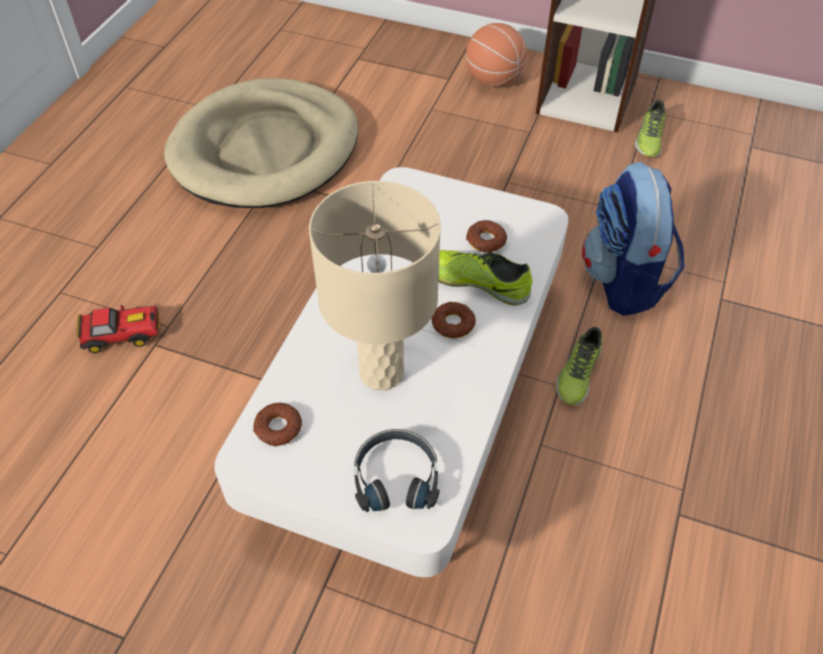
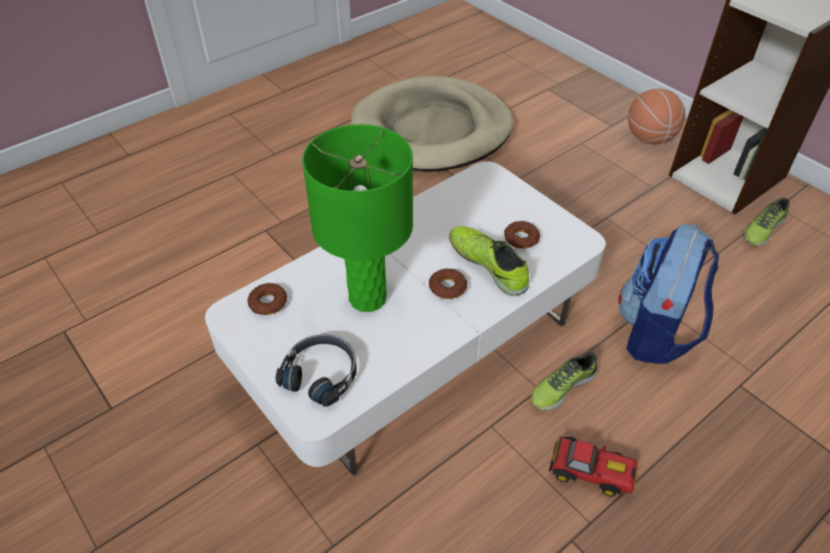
camera: 30 degrees right, 5 degrees down
(123, 334) = (250, 215): toy car -> toy car (591, 472)
(382, 373) = (367, 298): beige table lamp -> green table lamp

